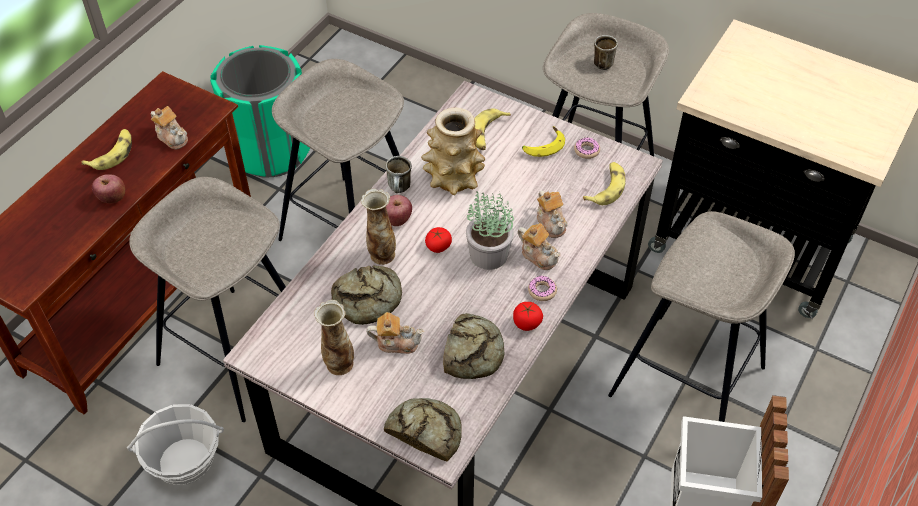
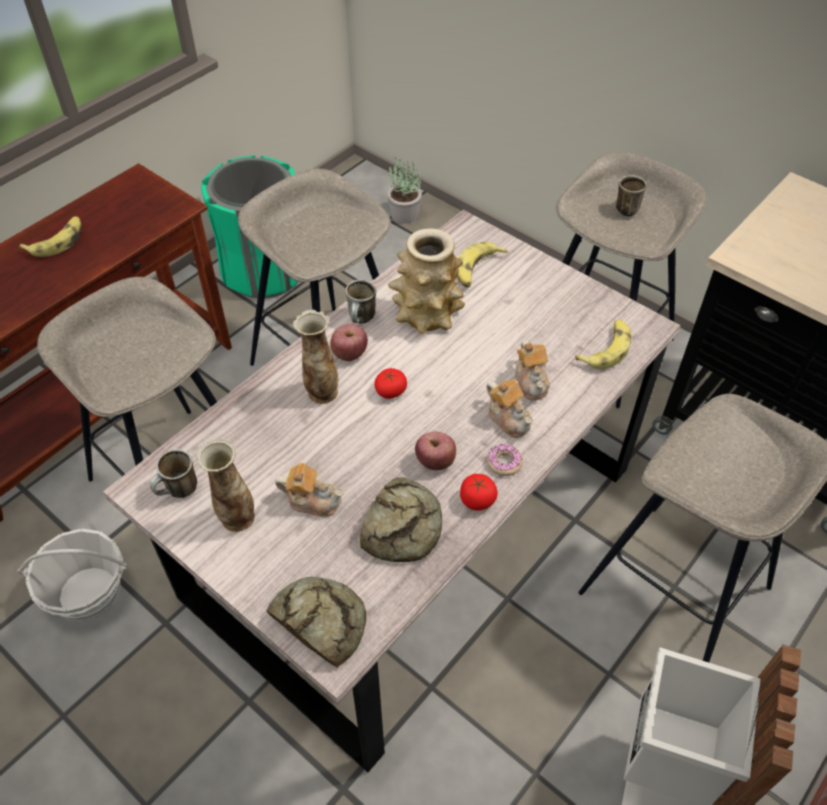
camera: 10 degrees right, 0 degrees up
(112, 198) = (41, 288): apple -> apple (435, 462)
(172, 137) = (126, 232): teapot -> none
(286, 351) = (179, 492): none -> mug
(369, 300) = (293, 444): bread -> none
(488, 255) = (447, 409): potted plant -> potted plant (403, 214)
(542, 145) = (538, 291): banana -> none
(586, 151) = (590, 303): donut -> none

